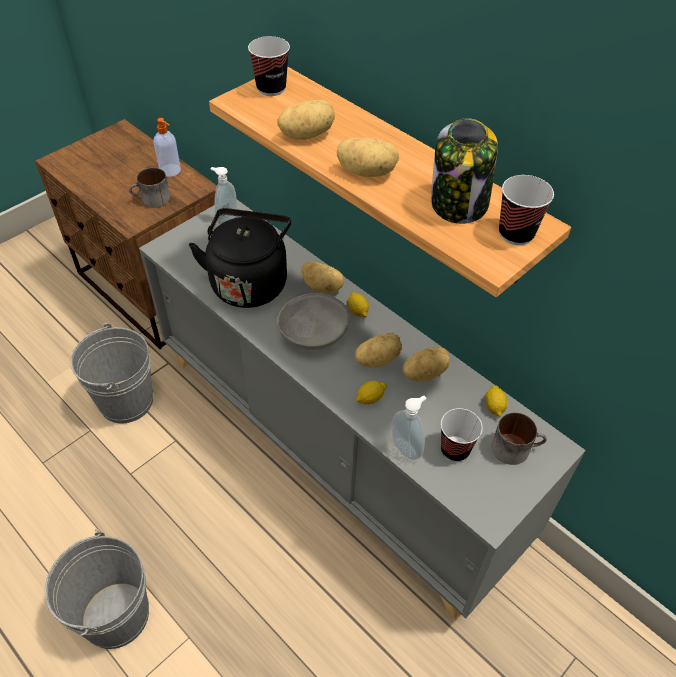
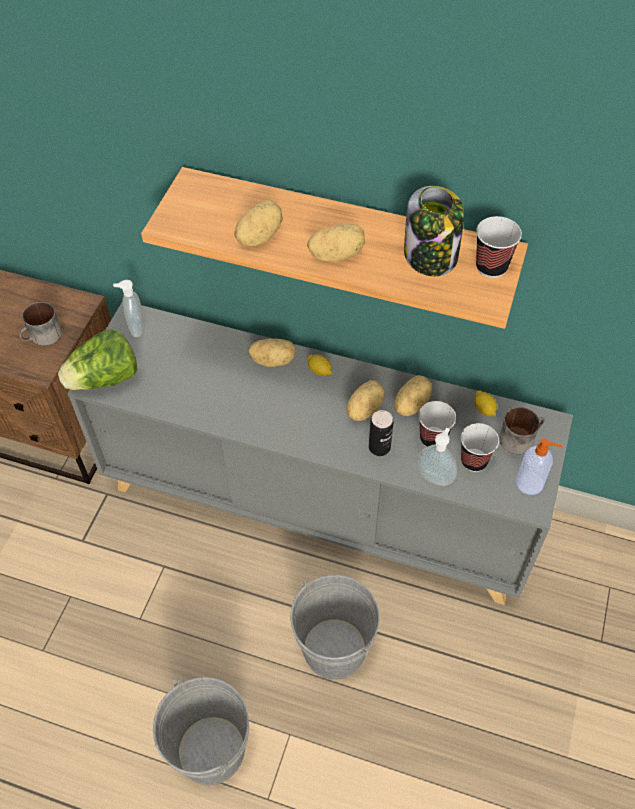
camera: 25 degrees left, 5 degrees up
(126, 401) = (88, 551): grey bucket -> grey bucket (334, 648)
(171, 171) = (40, 297): soap dispenser -> soap dispenser (530, 483)
(175, 248) = (105, 379): none -> lettuce
(249, 282) = (201, 383): black kettle -> none
(271, 88) = (190, 198): cup -> cup (433, 438)
(314, 335) = (295, 411): grey bowl -> none
(370, 398) = (379, 447): lemon -> can

